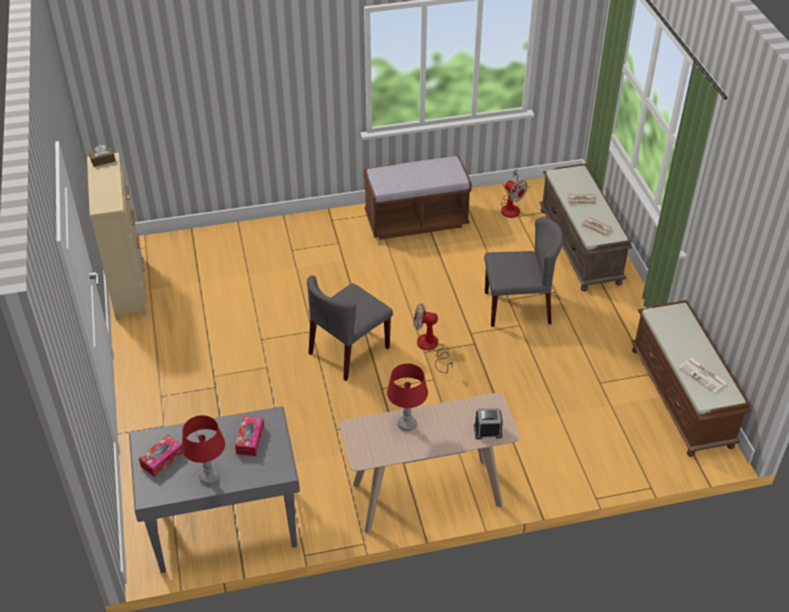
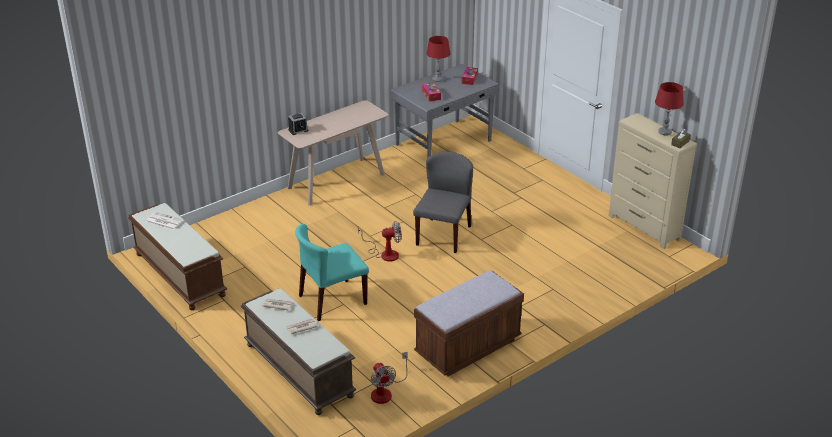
camera: 155 degrees right, 10 degrees down
(407, 424) = (348, 122): red table lamp -> red table lamp (664, 132)
(511, 207) = (385, 391): fan -> fan turned 135 degrees counterclockwise
(518, 307) = (332, 300): grey chair -> turquoise chair

